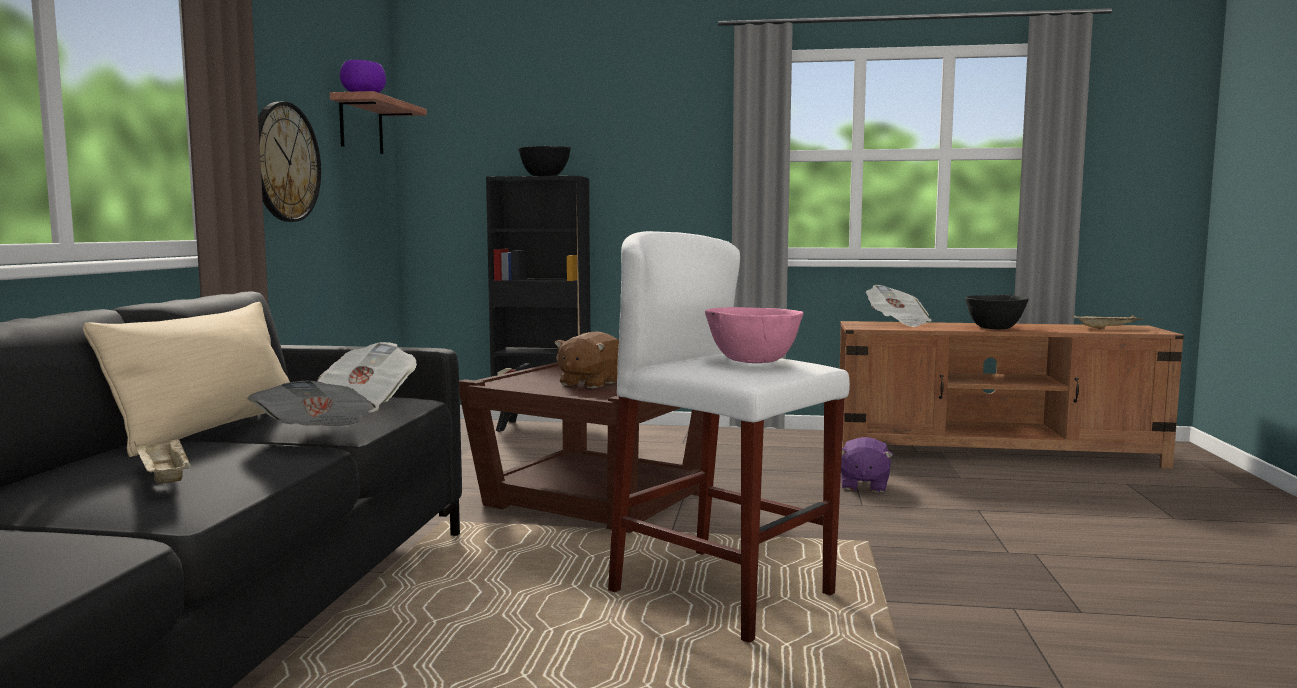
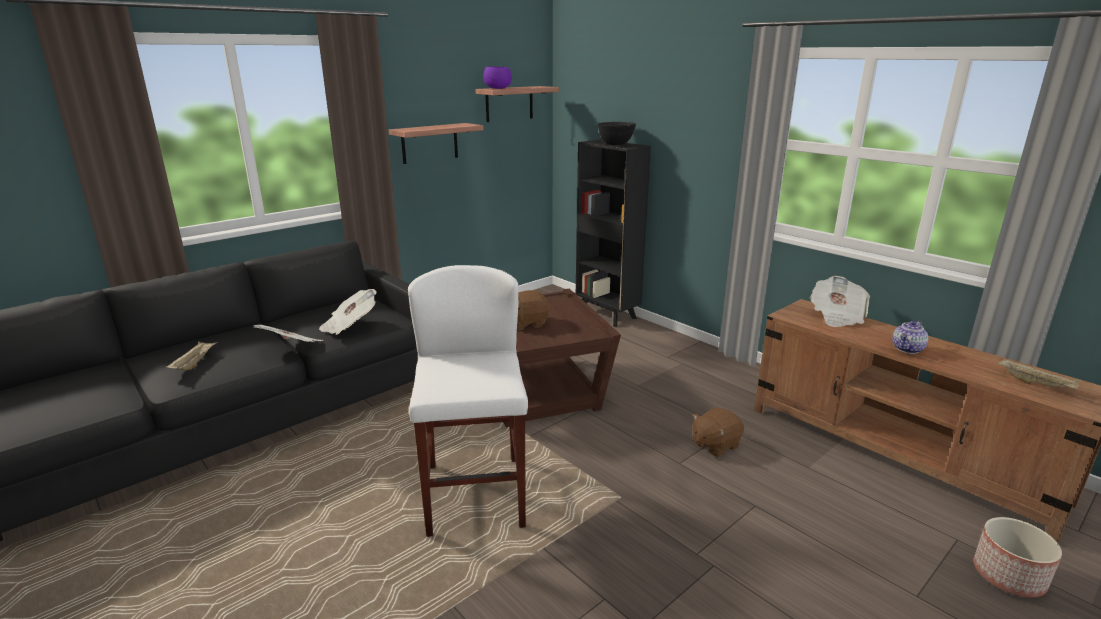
camera: 40 degrees right, 15 degrees up
(210, 428) = (277, 325): beige pillow -> none
(285, 162) = (430, 143): wall clock -> shelf
(752, 361) = (474, 372): pink bowl -> none
(863, 485) = (715, 445): purple plush toy -> brown plush toy
(995, 328) = (908, 349): black bowl -> teapot
(1187, 490) = (1007, 575): none -> planter

